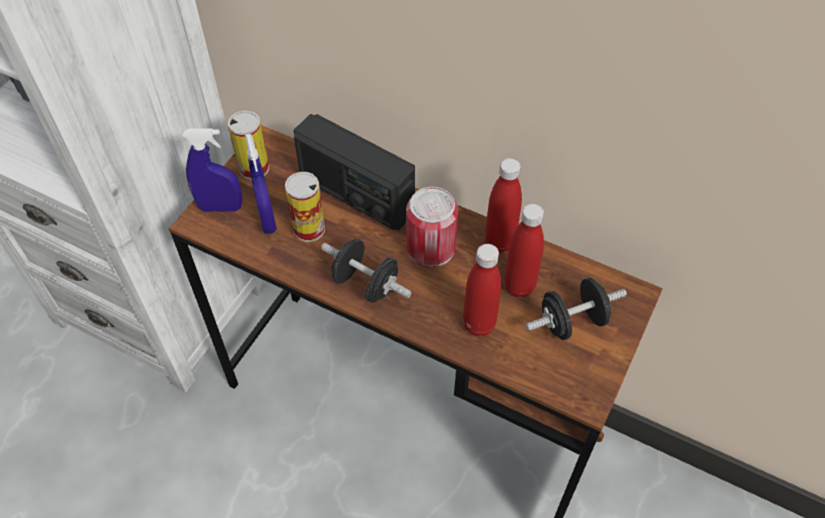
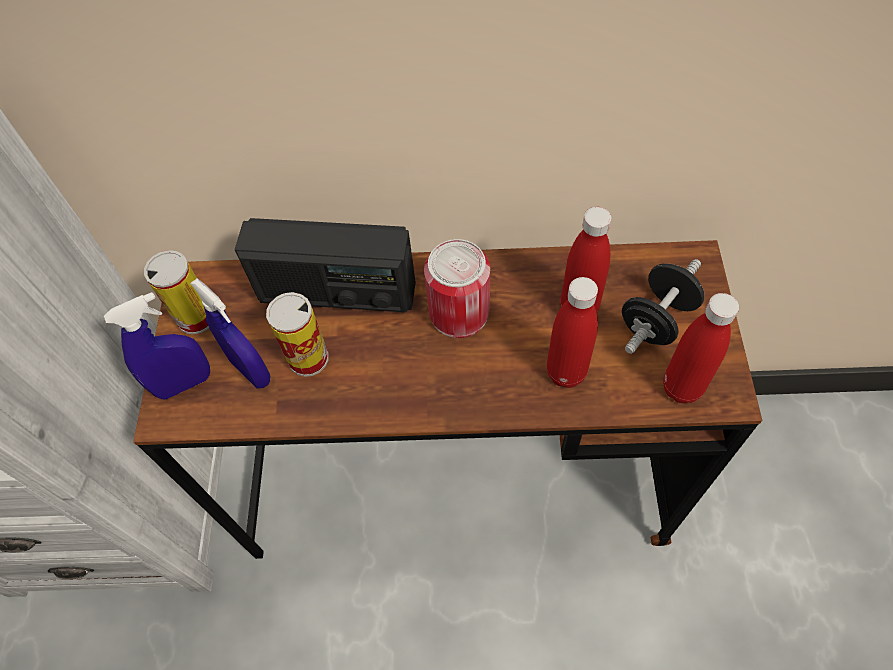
camera: 25 degrees left, 5 degrees up
(366, 284) = (415, 390): black dumbbell -> none
(499, 242) = (527, 271): red bottle -> red bottle (682, 388)

